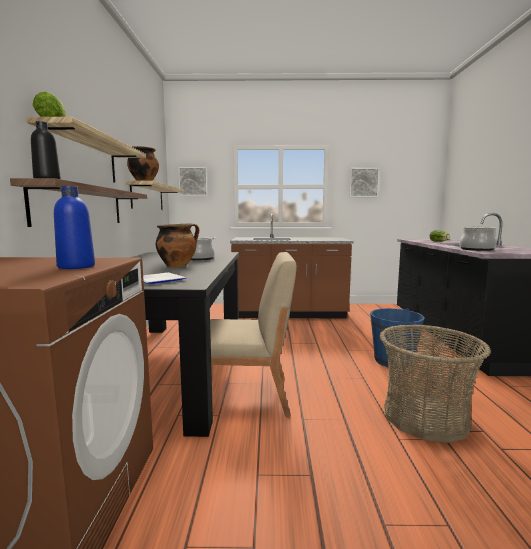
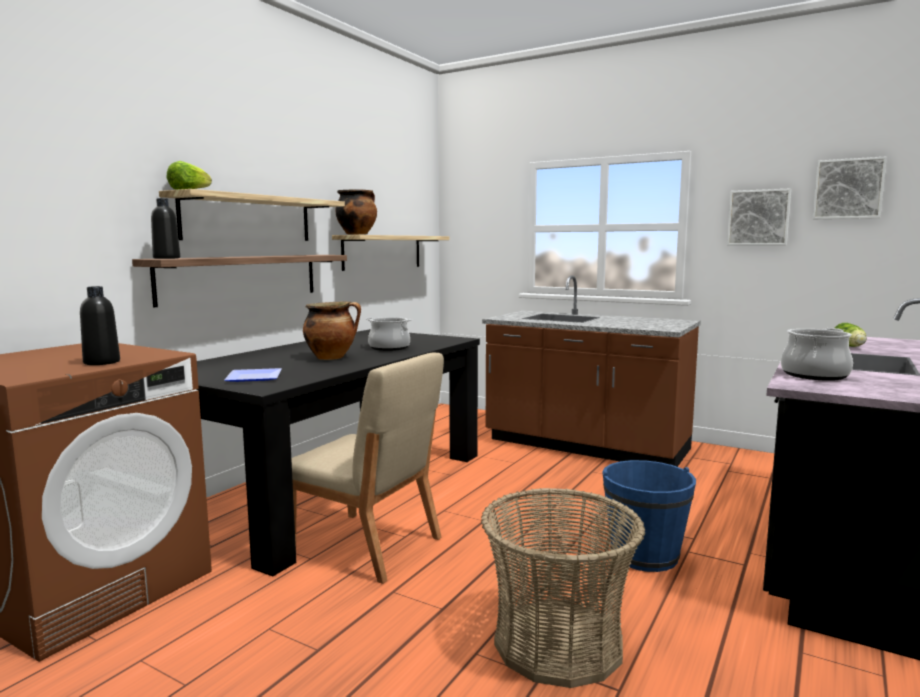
camera: 30 degrees right, 0 degrees up
(76, 267) = (102, 362): blue bottle -> black bottle
(193, 181) = (472, 221): picture -> picture (848, 189)

